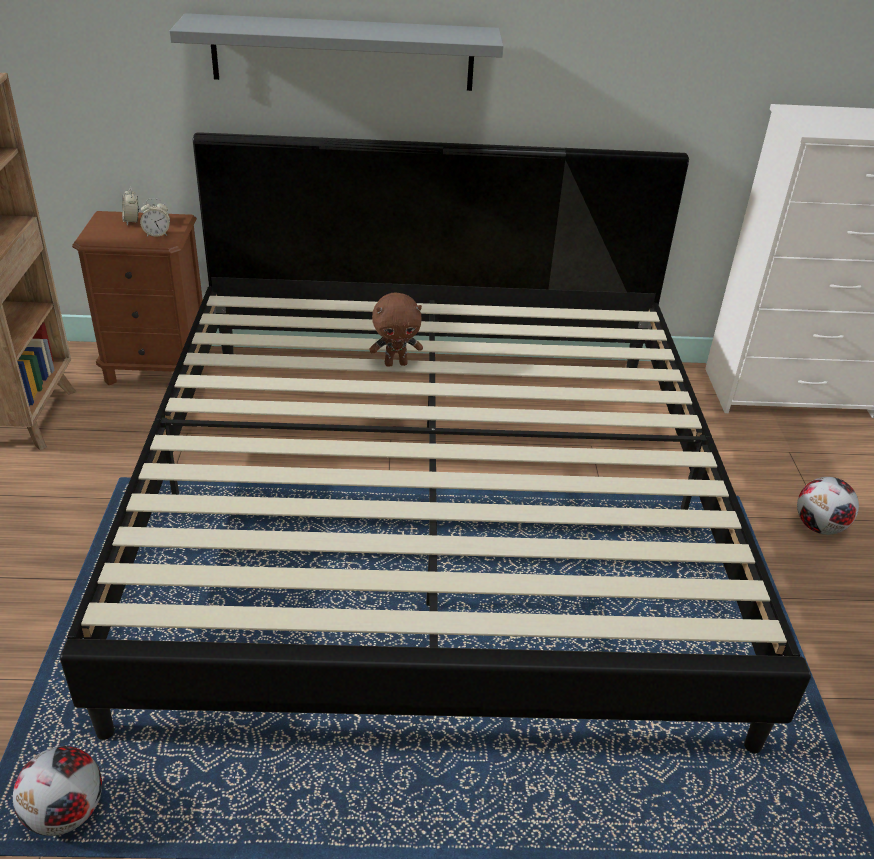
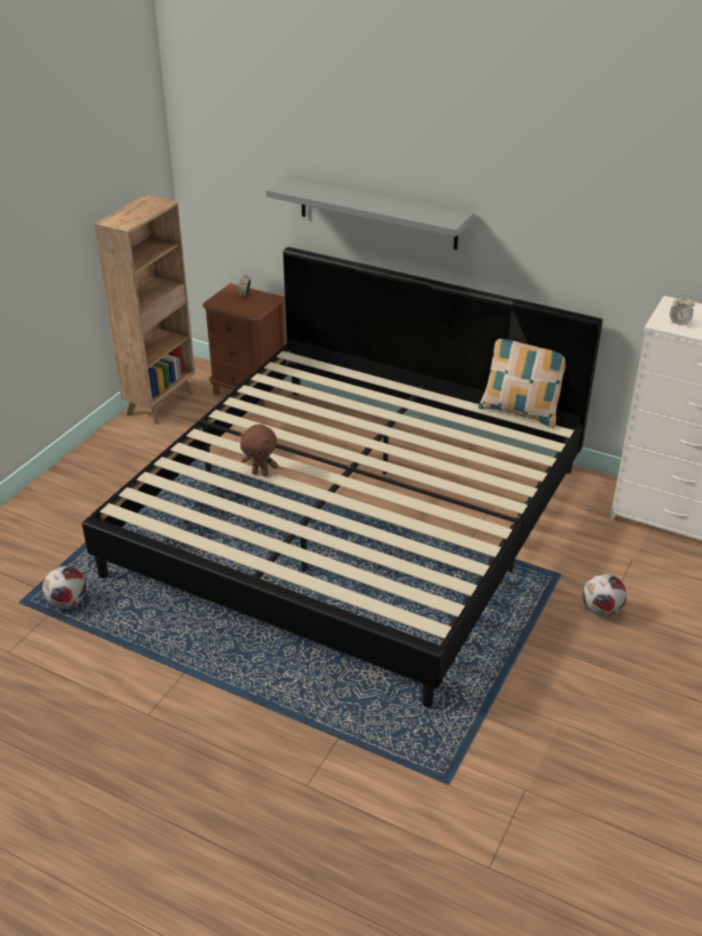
camera: 30 degrees right, 0 degrees up
(157, 234) = (252, 306): alarm clock -> alarm clock (679, 322)
(396, 363) = (360, 421): brown plush toy -> brown plush toy (260, 473)
(578, 305) = (520, 412): none -> pillow

